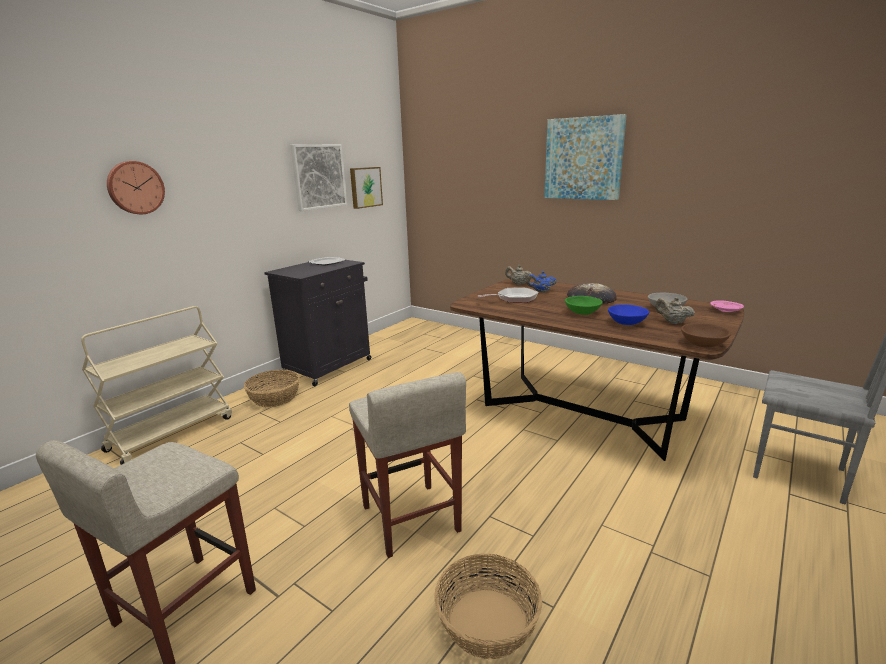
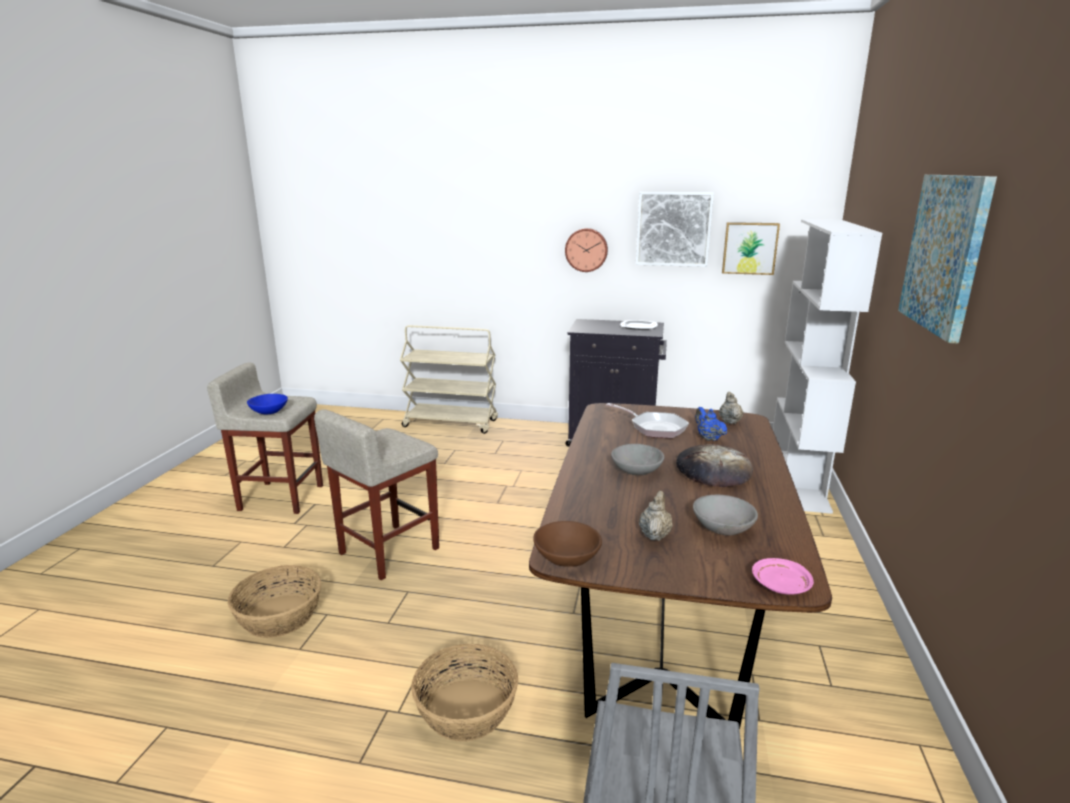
camera: 65 degrees right, 0 degrees up
(135, 188) = (477, 224): wall clock -> wall clock (586, 250)
(275, 397) = (531, 437): basket -> basket (467, 710)
(454, 332) = (799, 479): none -> white bookcase
(582, 313) = (637, 471): green bowl -> grey bowl
(626, 323) = (619, 501): blue bowl -> blue bowl (269, 412)

